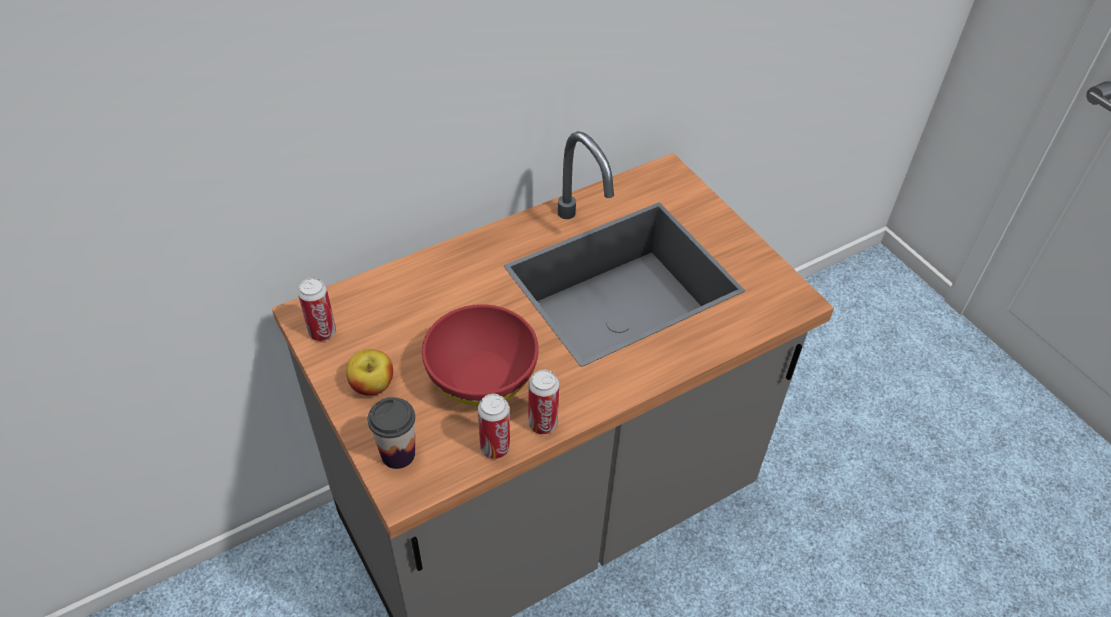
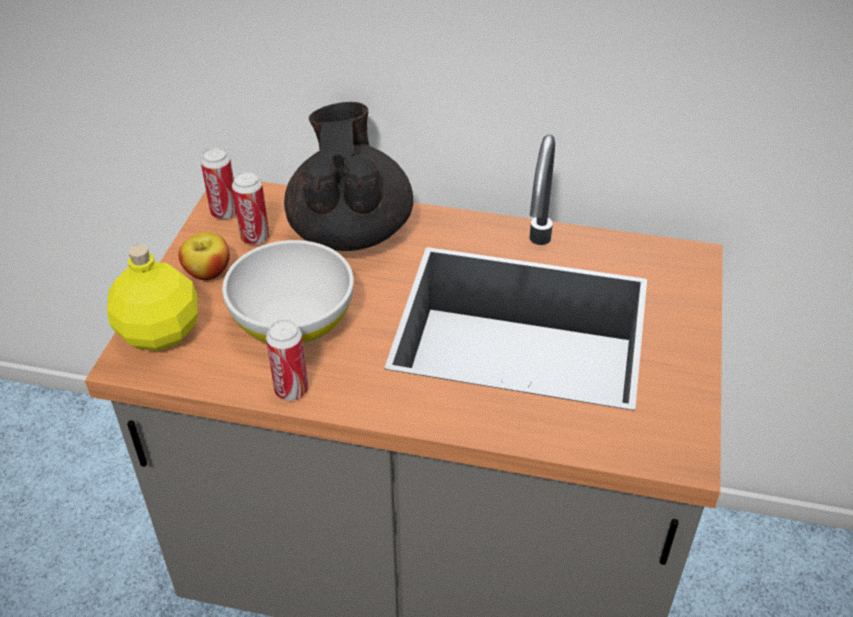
camera: 45 degrees right, 5 degrees down
(398, 454) = (159, 333): cup -> yellow bottle
(436, 286) = (350, 230): none -> black teapot
(481, 377) = (293, 320): red bowl -> white bowl
(495, 448) = (231, 381): can -> can (255, 238)

